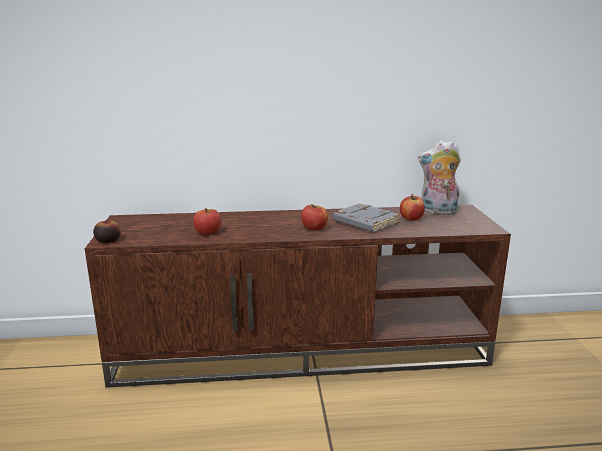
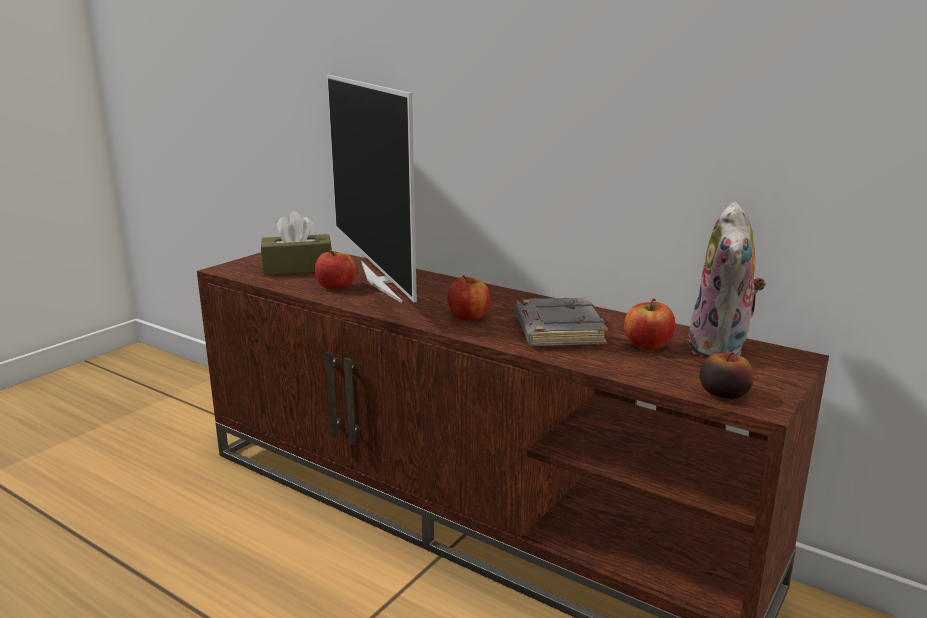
camera: 40 degrees right, 0 degrees up
(108, 240) = (230, 268): apple -> apple (723, 393)
(156, 229) = (298, 268): none -> brown tissue box
(227, 222) = (382, 281): none -> television
(437, 212) = (722, 349): plush toy -> plush toy turned 120 degrees counterclockwise

